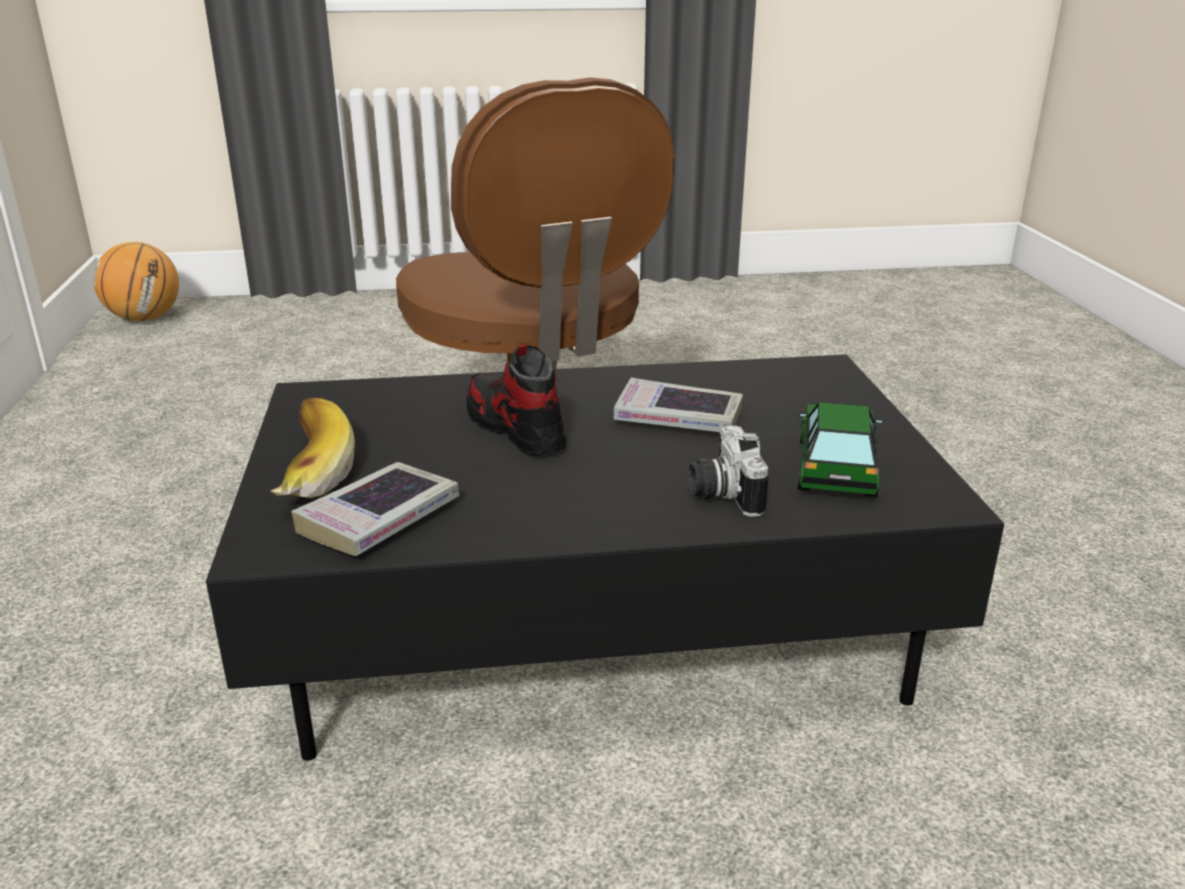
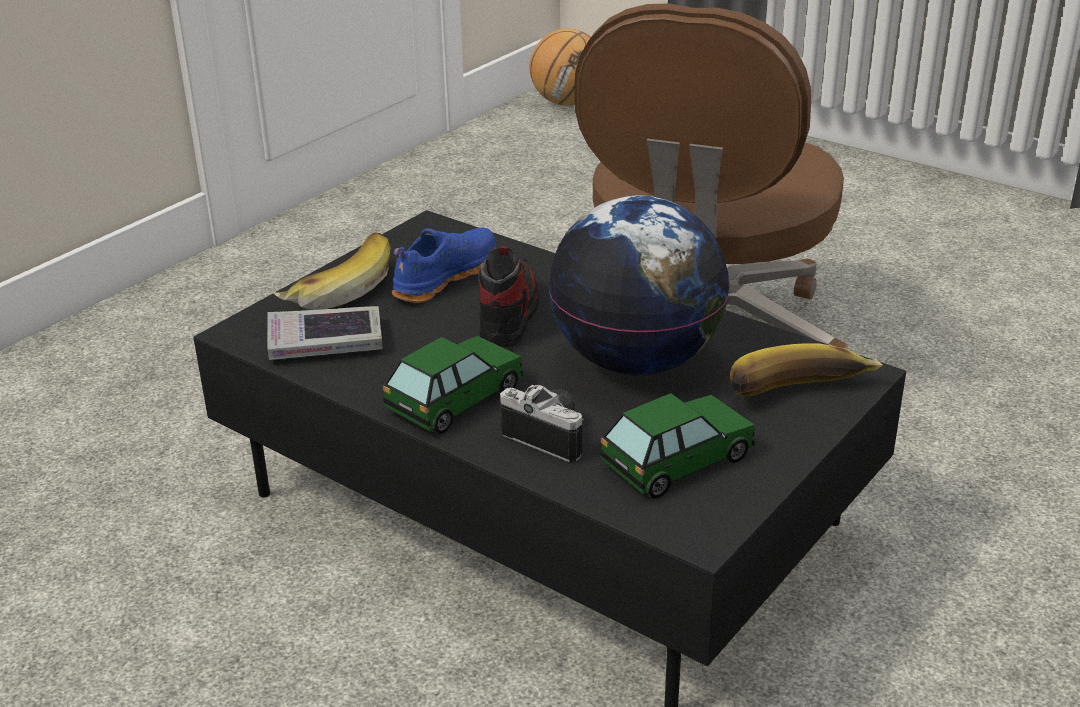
camera: 45 degrees right, 5 degrees up
(397, 424) = (443, 277): none -> blue shoe
(592, 505) = (454, 398): none -> toy car
(678, 417) = (637, 361): book -> globe
(721, 493) = (551, 435): camera -> camera turned 90 degrees clockwise
(824, 393) = (801, 396): none -> banana

